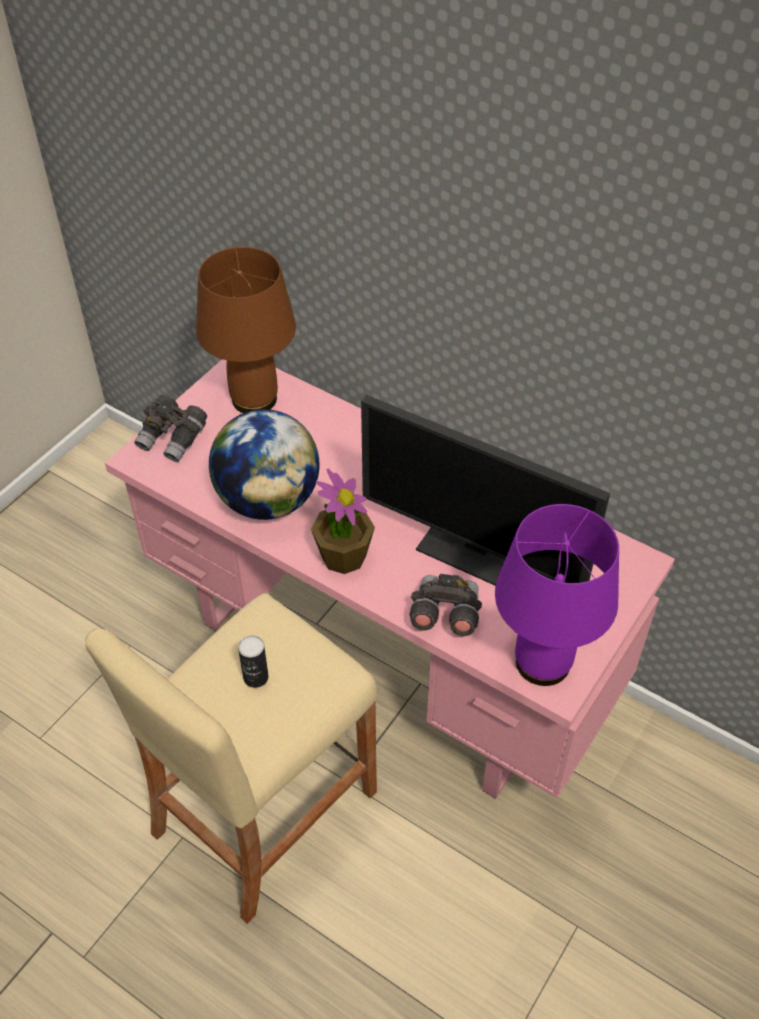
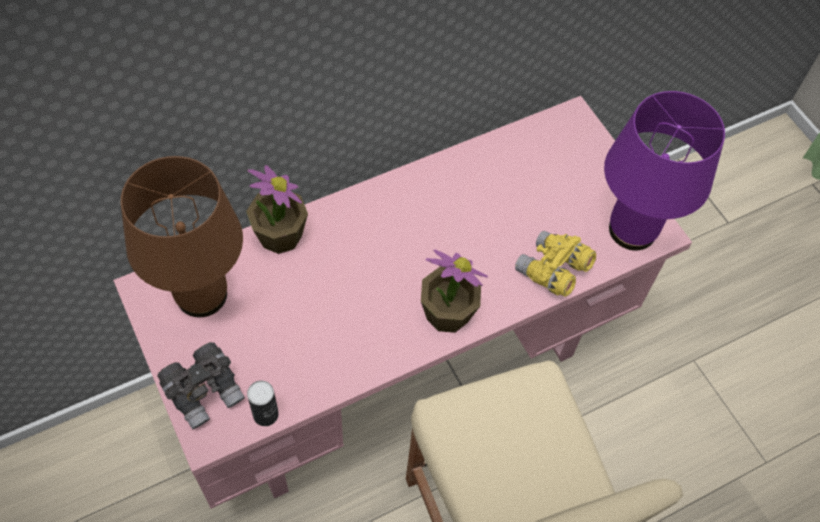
camera: 65 degrees left, 10 degrees up
(256, 677) = (515, 449): can -> can (265, 414)
(268, 500) = (343, 343): globe -> none
(341, 417) = (280, 235): none -> potted plant
(444, 615) = (552, 271): grey binoculars -> yellow binoculars
(478, 549) = (498, 212): monitor -> none

